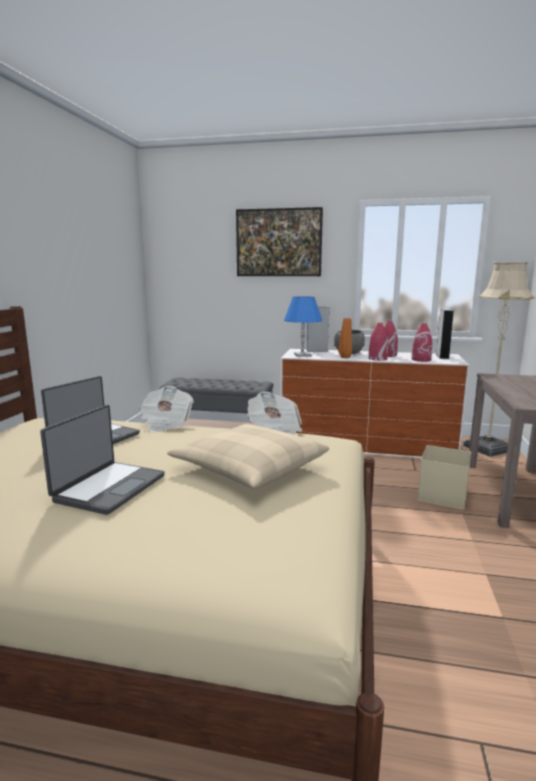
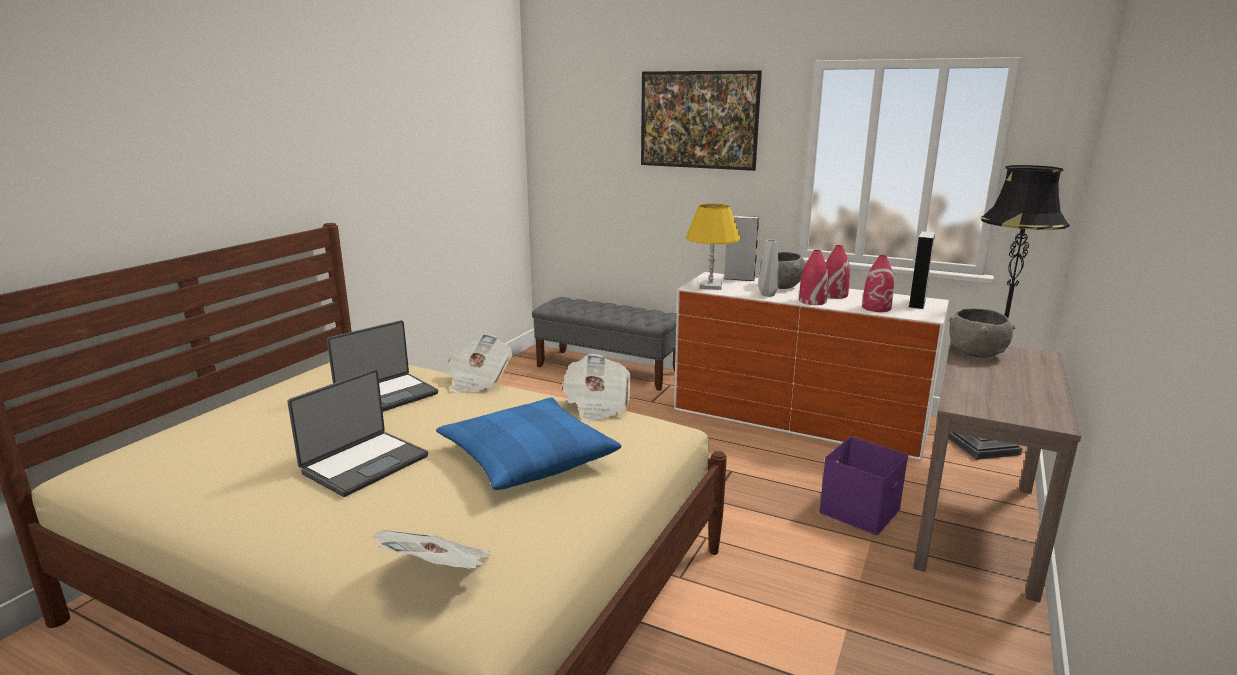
camera: 15 degrees right, 5 degrees up
(244, 562) = (439, 574): none -> newspaper
(249, 467) = (527, 457): beige pillow -> blue pillow
(302, 355) = (710, 286): blue table lamp -> yellow table lamp
(345, 357) = (767, 294): orange vase -> grey vase
(441, 495) = (859, 509): beige storage box -> purple storage box
(487, 448) = (982, 445): beige floor lamp -> black floor lamp
(501, 379) = (976, 353): none -> grey bowl

